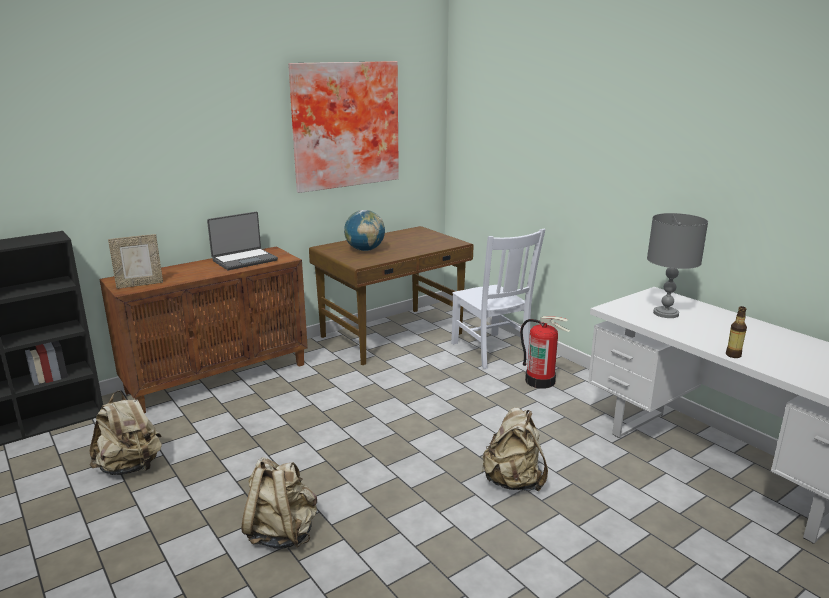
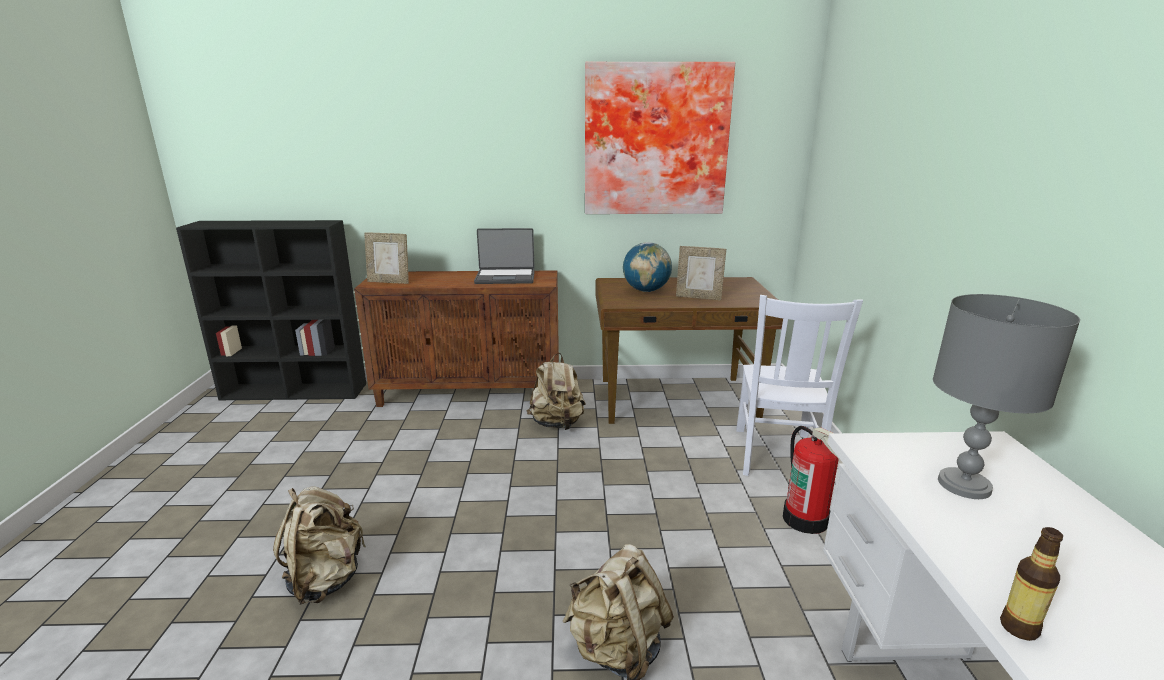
camera: 35 degrees right, 0 degrees up
(130, 467) = (312, 452): beige backpack -> beige backpack (557, 424)
(408, 247) = (698, 297): none -> picture frame

